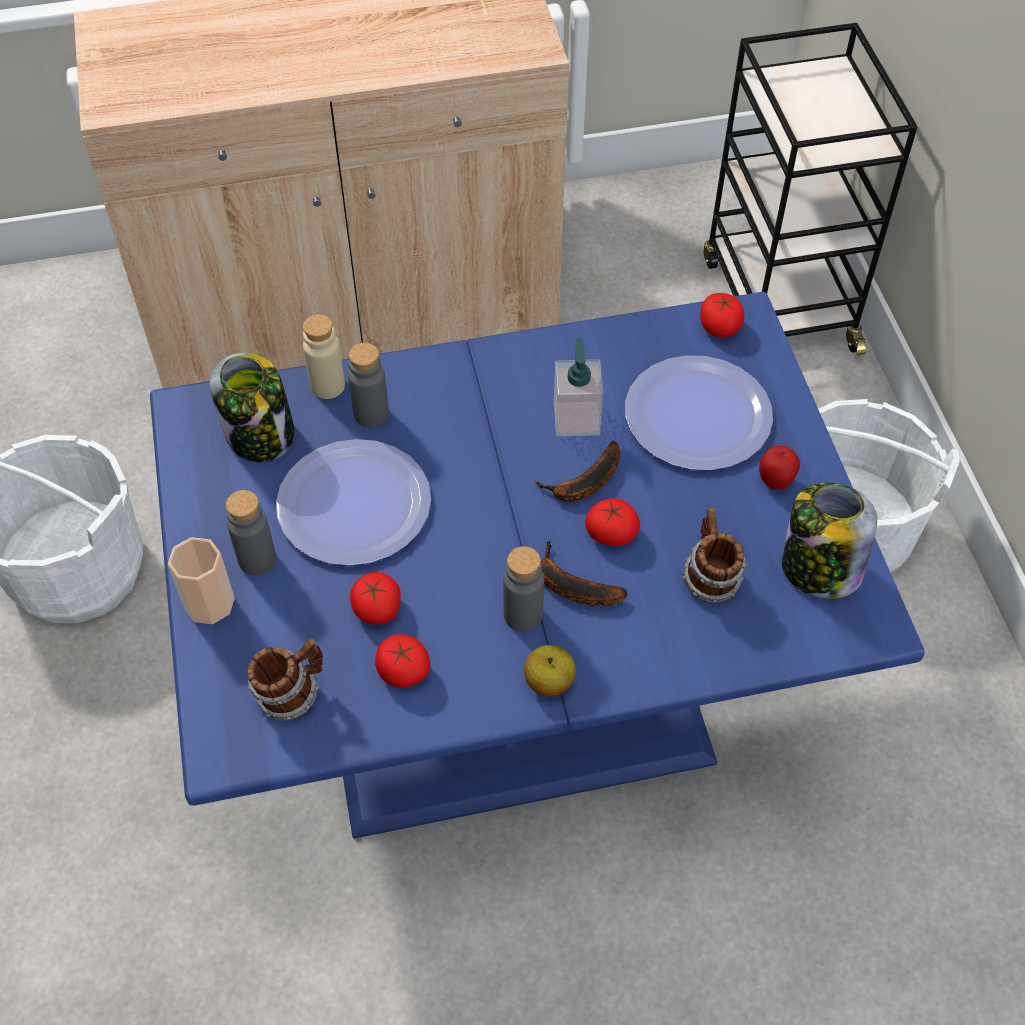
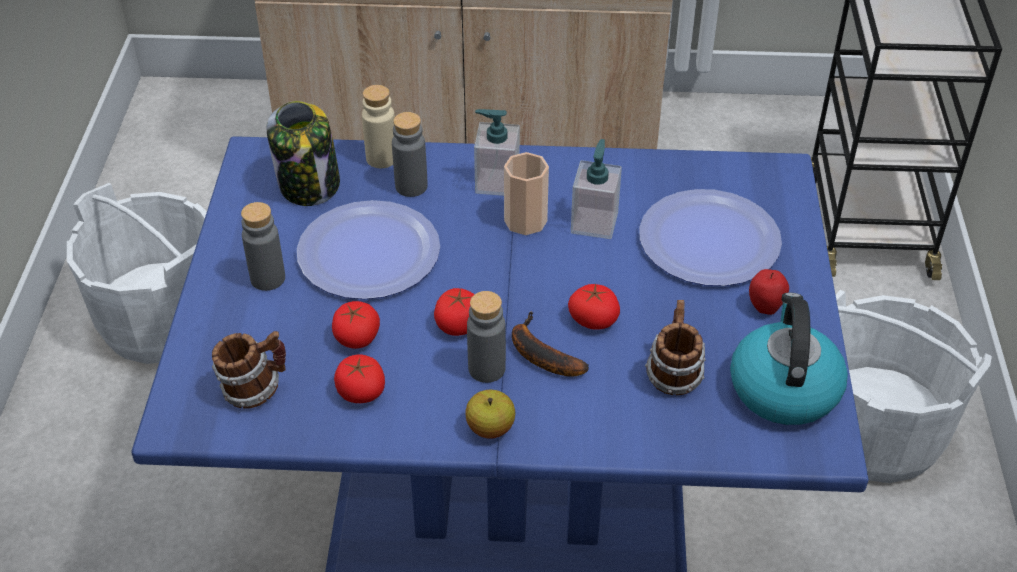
camera: 15 degrees right, 10 degrees down
(209, 603) = (213, 304): cup -> cup (525, 221)
(460, 390) = (497, 182): none -> soap dispenser
(584, 483) = (582, 275): banana -> none
(720, 326) = (755, 174): tomato -> tomato (458, 324)
(819, 569) = (783, 387): jar -> kettle

